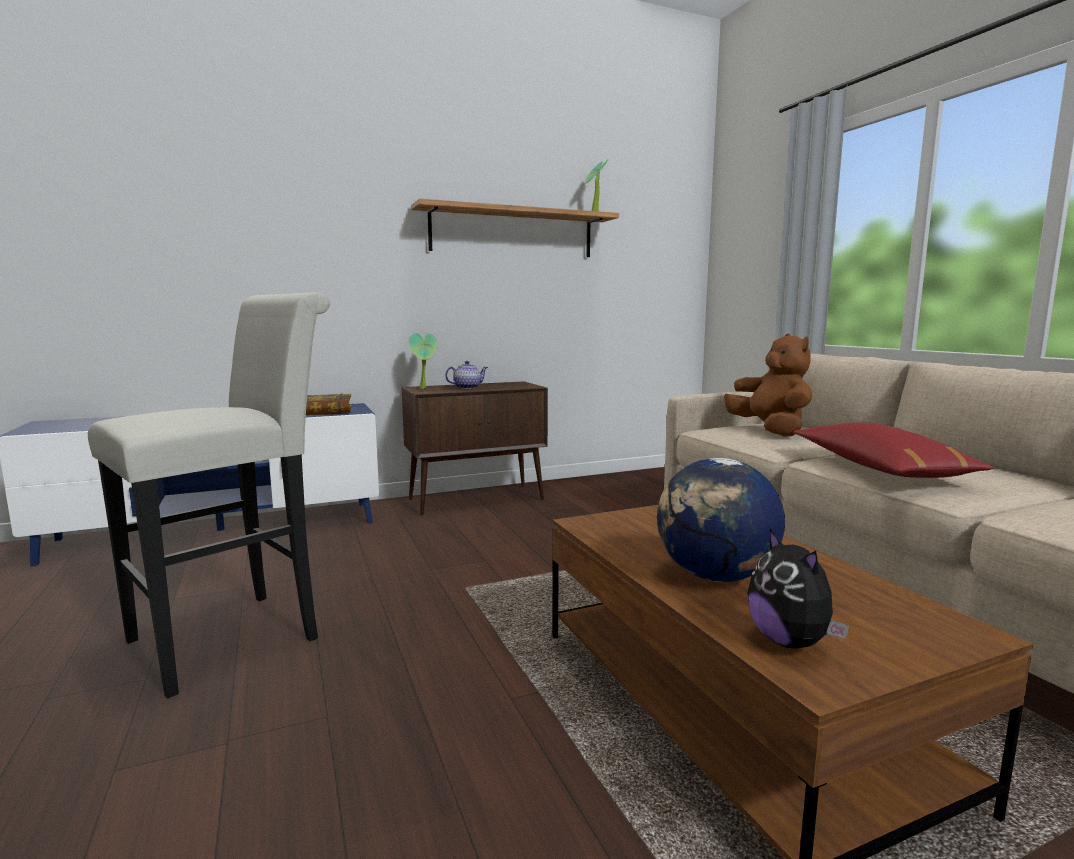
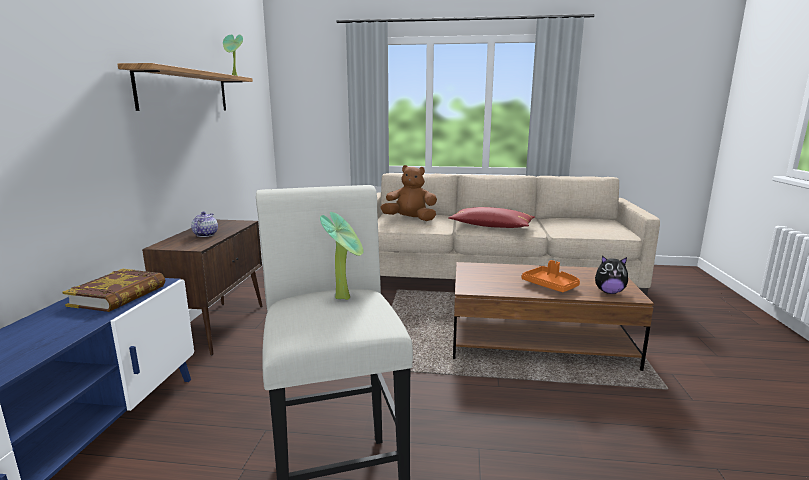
camera: 60 degrees left, 5 degrees up
(424, 388) = (176, 244): potted plant -> potted plant (345, 297)
(715, 576) = (551, 285): globe -> orange tray

